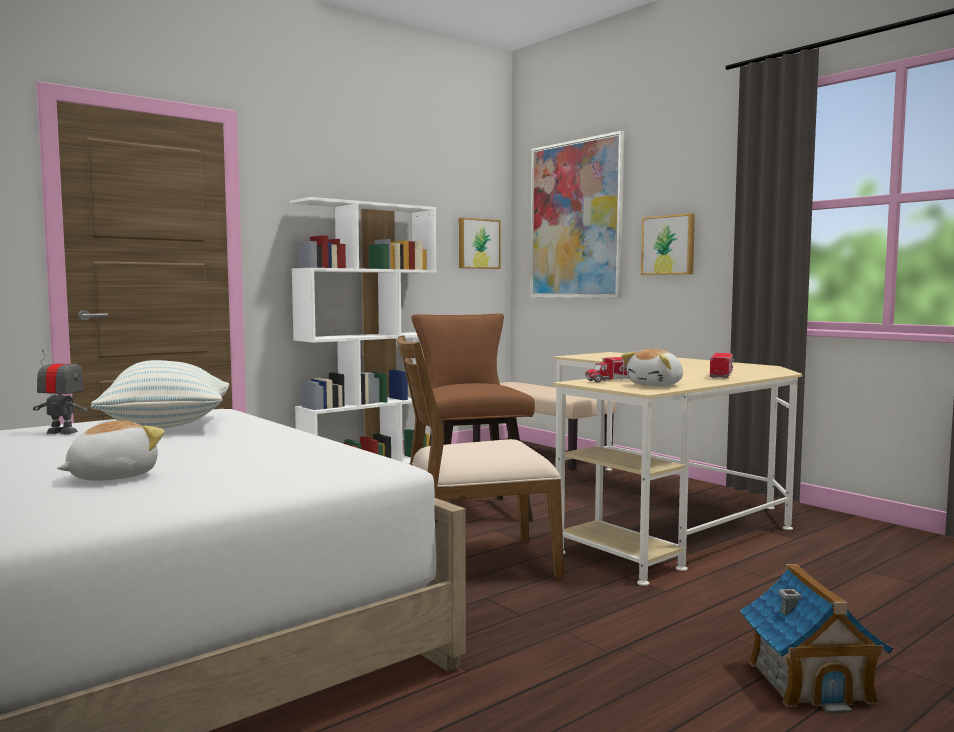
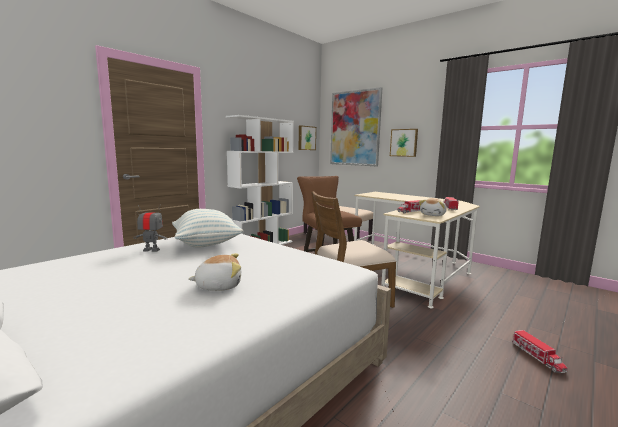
camera: 10 degrees left, 5 degrees up
(111, 476) = (218, 285): plush toy -> plush toy turned 45 degrees clockwise
(810, 681) = (537, 357): toy house -> toy truck

